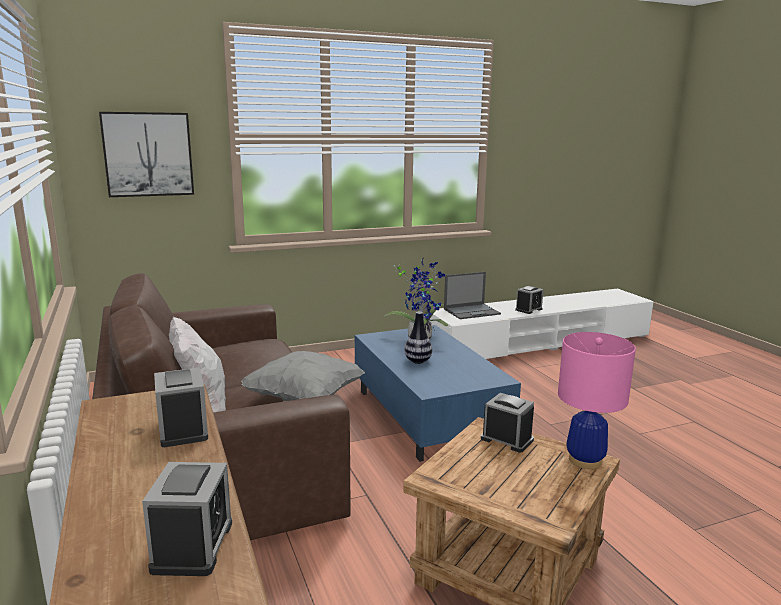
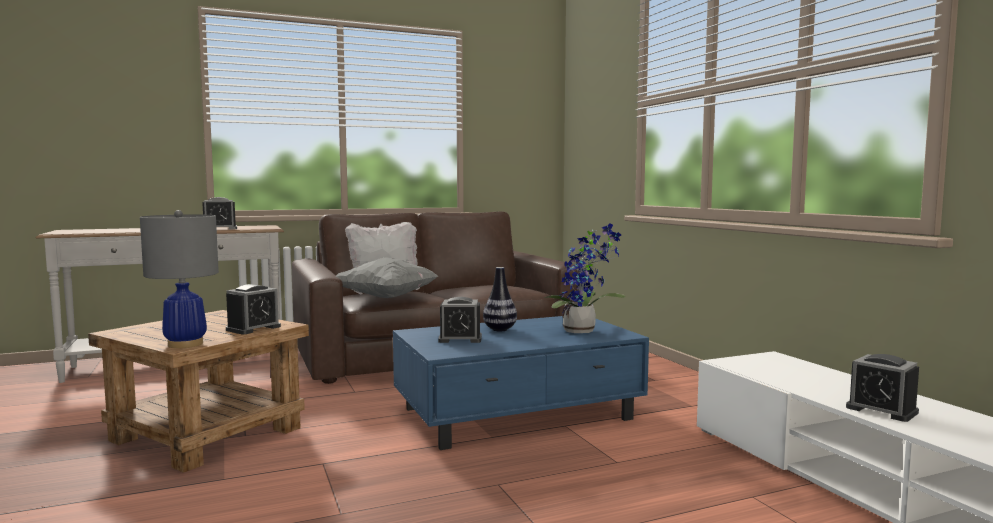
camera: 90 degrees right, 10 degrees down
(148, 154) = (597, 124): picture -> none
(193, 546) = (109, 231): alarm clock -> alarm clock (460, 339)
(472, 311) = (799, 372): laptop -> none
(584, 460) = (185, 344): pink table lamp -> grey table lamp

